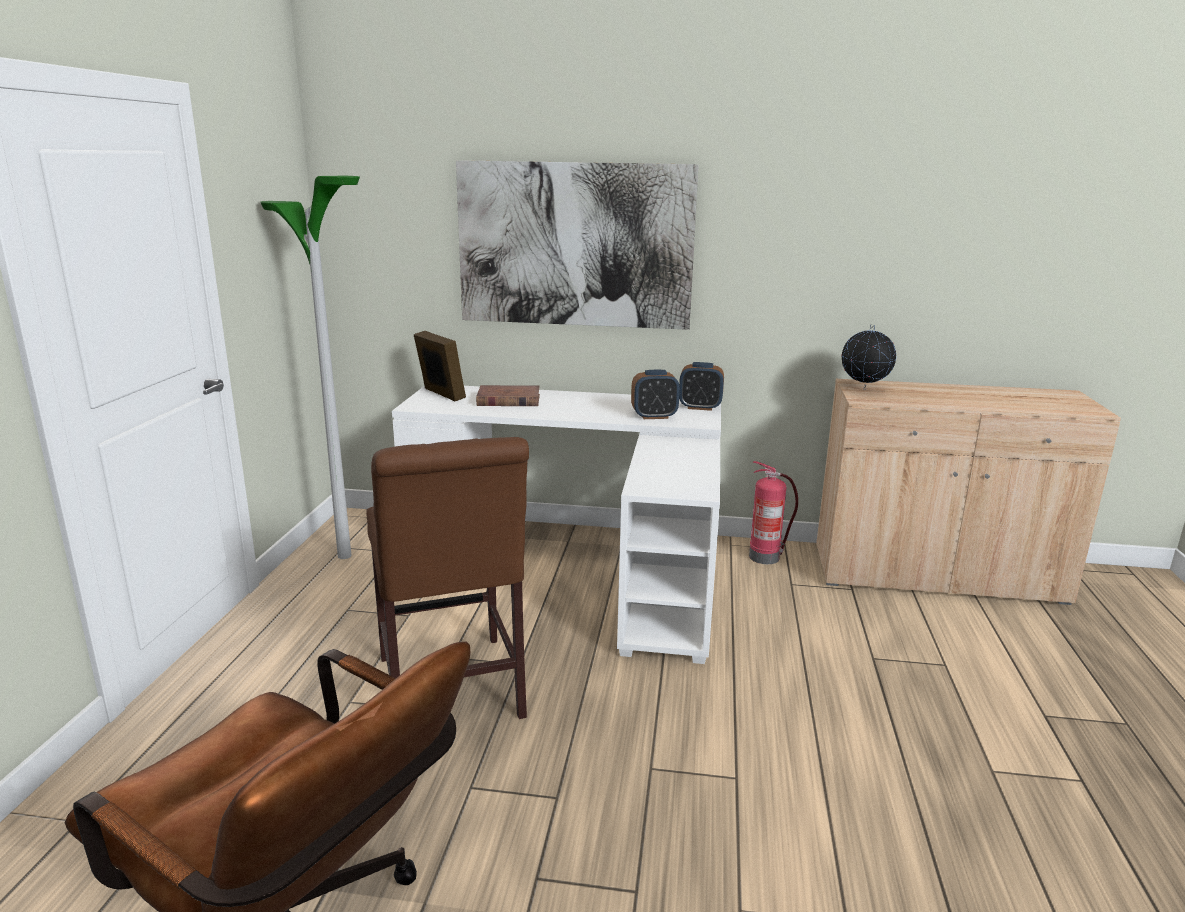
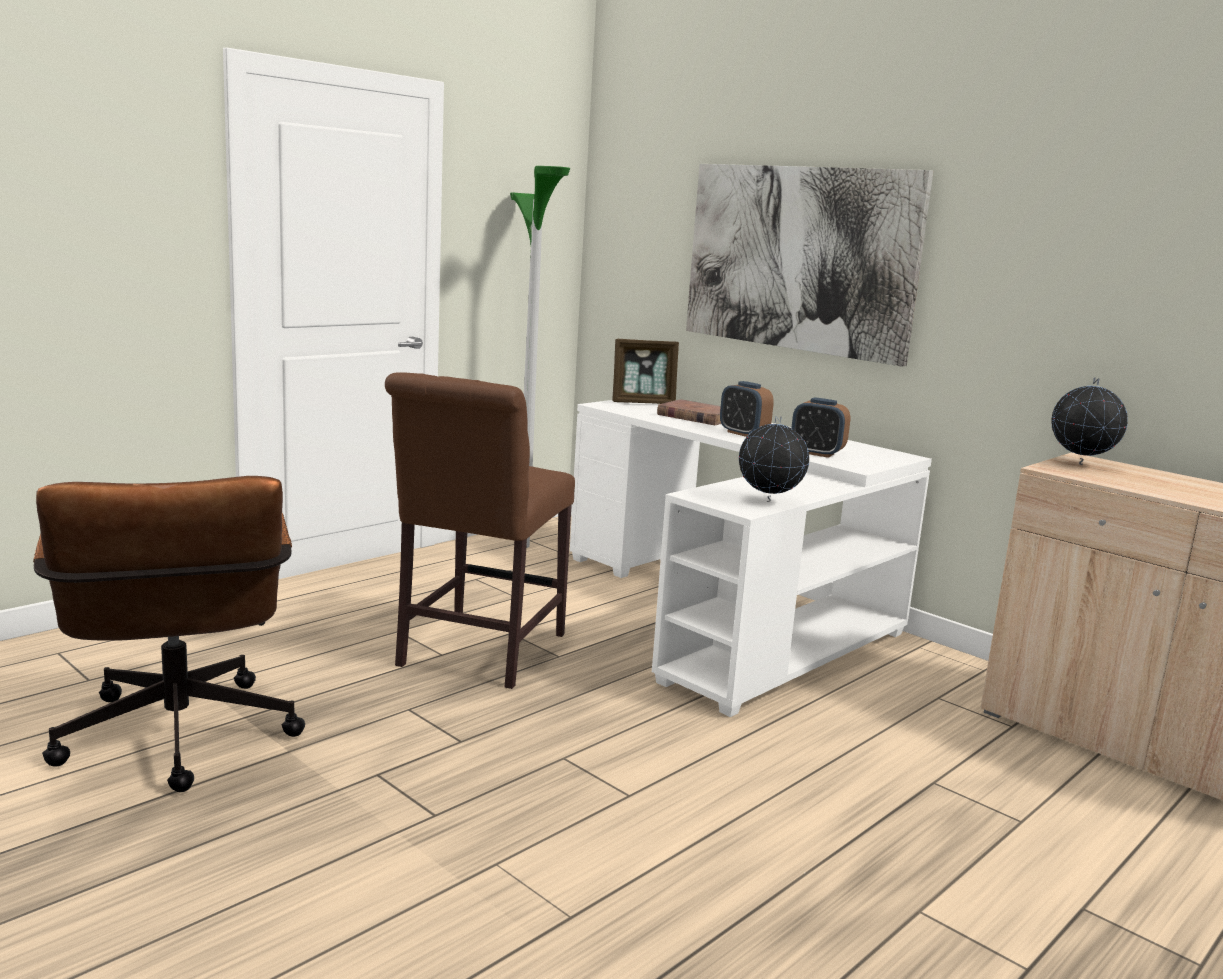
camera: 35 degrees right, 5 degrees down
(441, 394) = (643, 403): picture frame -> picture frame turned 90 degrees clockwise
(697, 477) = (769, 502): none -> globe
(700, 407) = (887, 458): alarm clock -> alarm clock (743, 433)
(766, 557) = (945, 669): fire extinguisher -> none

